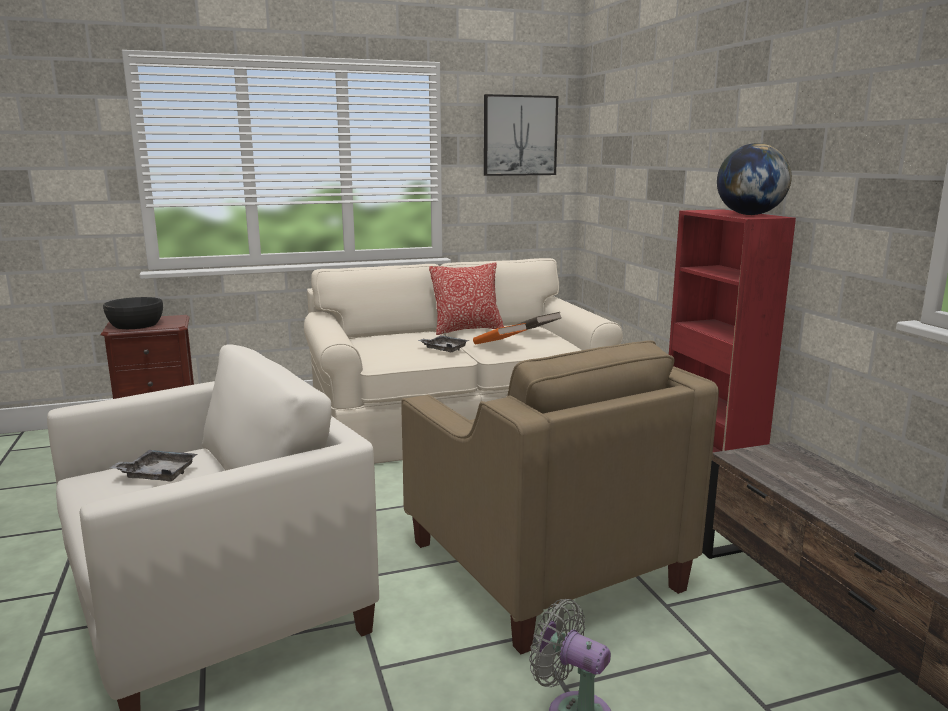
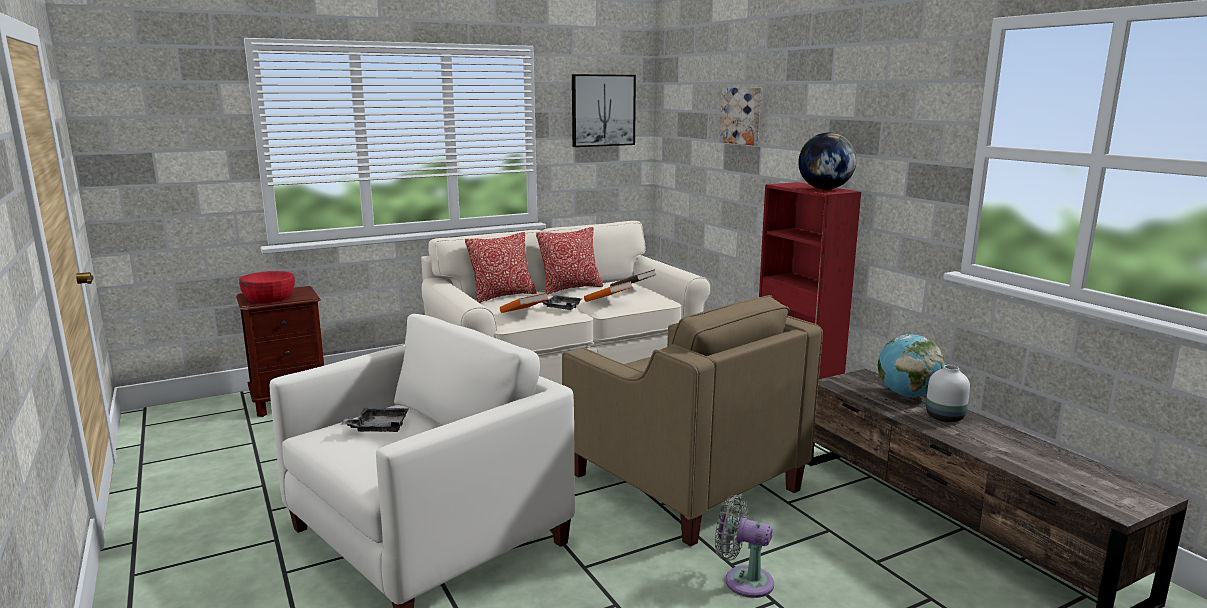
camera: 10 degrees left, 0 degrees up
(136, 325) = (269, 298): black bowl -> red bowl
(389, 335) = (502, 296): none -> pillow
(399, 354) = (524, 314): none -> orange book
(666, 134) = (742, 115): none -> picture
(837, 480) = (907, 395): none -> globe
(882, 515) = (944, 417): none -> white vase

